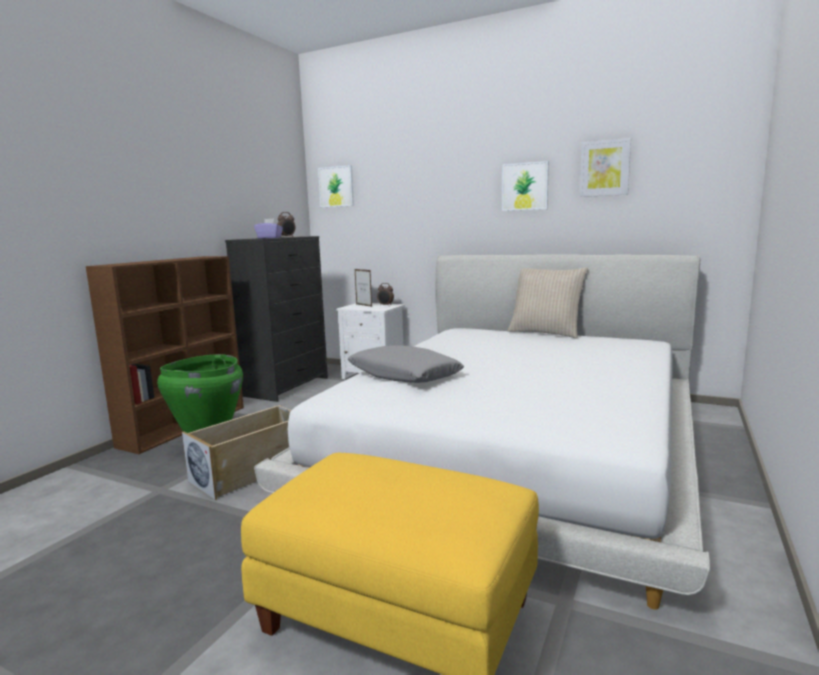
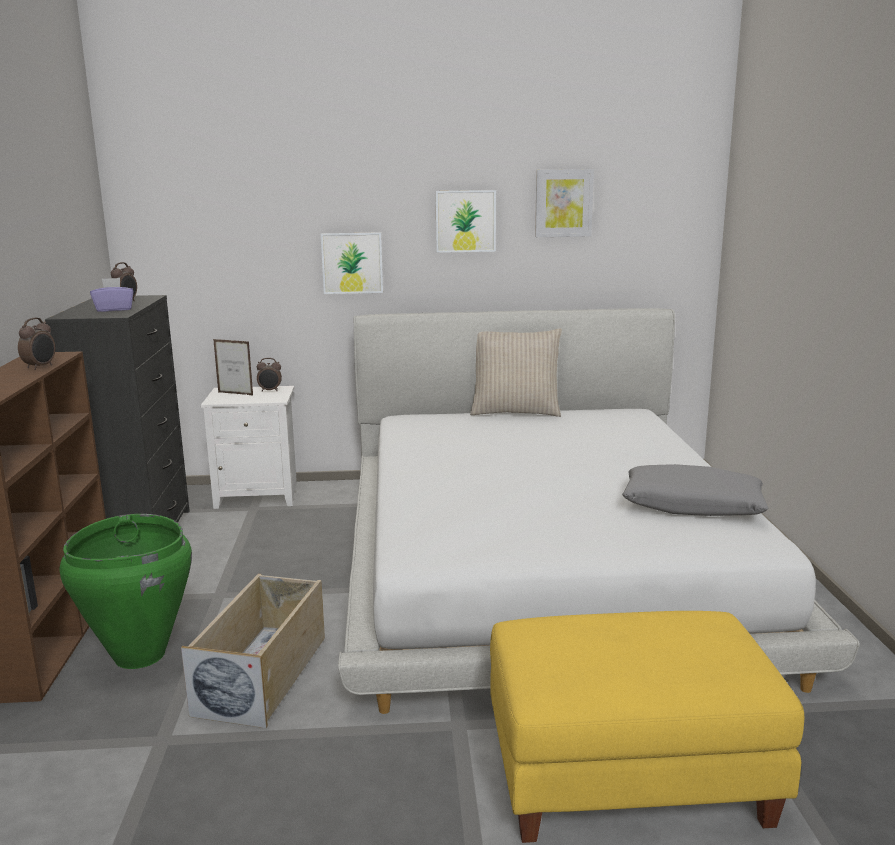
camera: 30 degrees left, 5 degrees up
(188, 258) = (40, 367): none -> alarm clock
(336, 186) = (163, 209): picture -> picture (352, 263)
(404, 376) = (453, 505): grey pillow -> grey pillow (692, 505)

